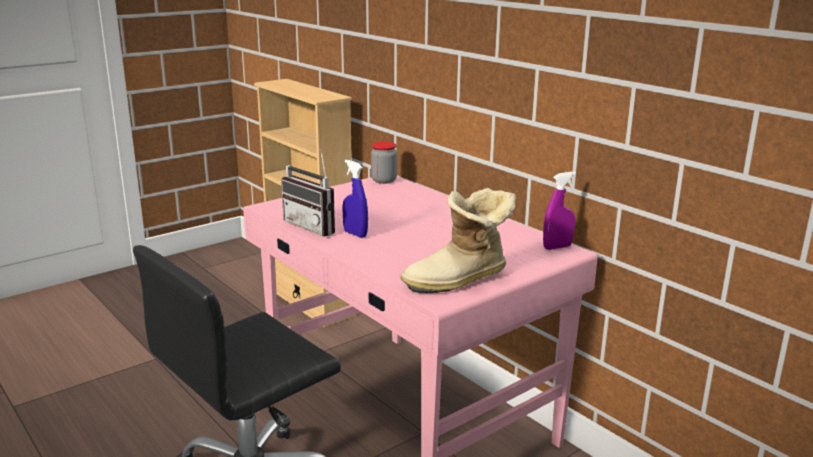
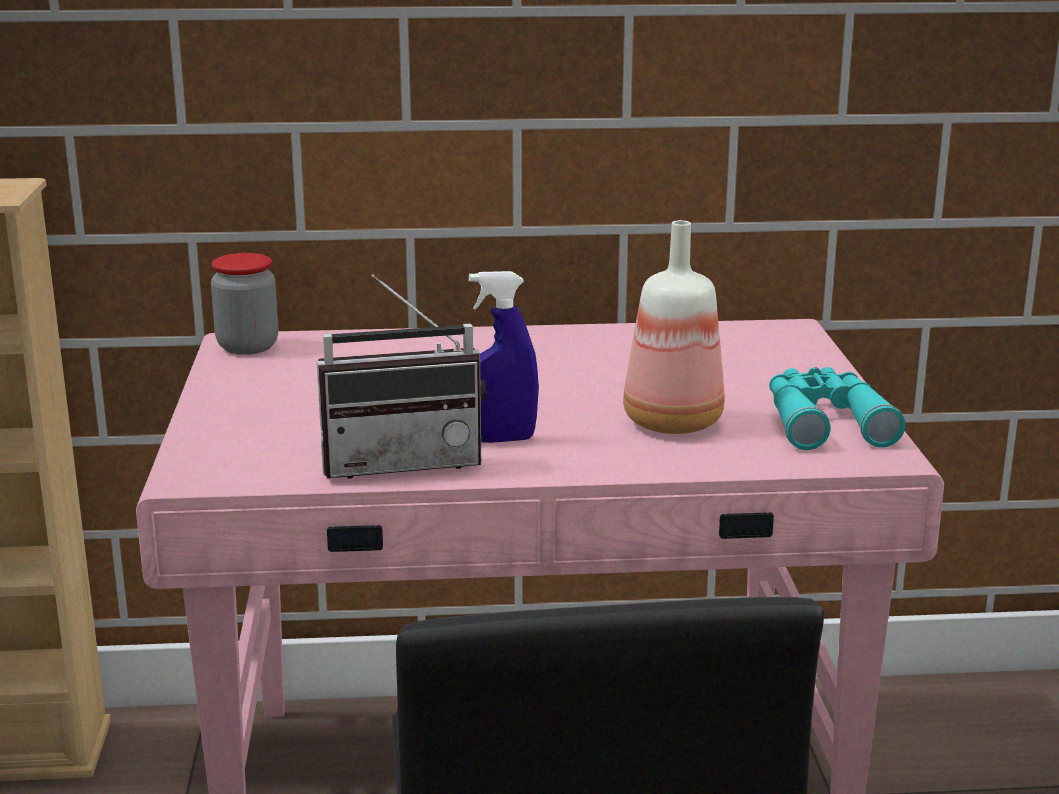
camera: 55 degrees left, 0 degrees up
(413, 255) = (672, 424): none -> bottle
(460, 280) = (825, 422): boot -> turquoise binoculars
(557, 247) = (767, 330): purple spray bottle -> none

